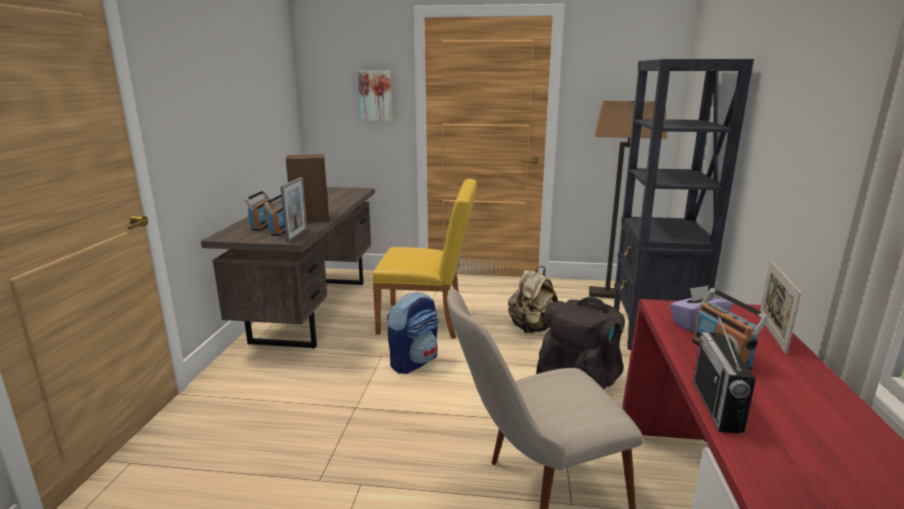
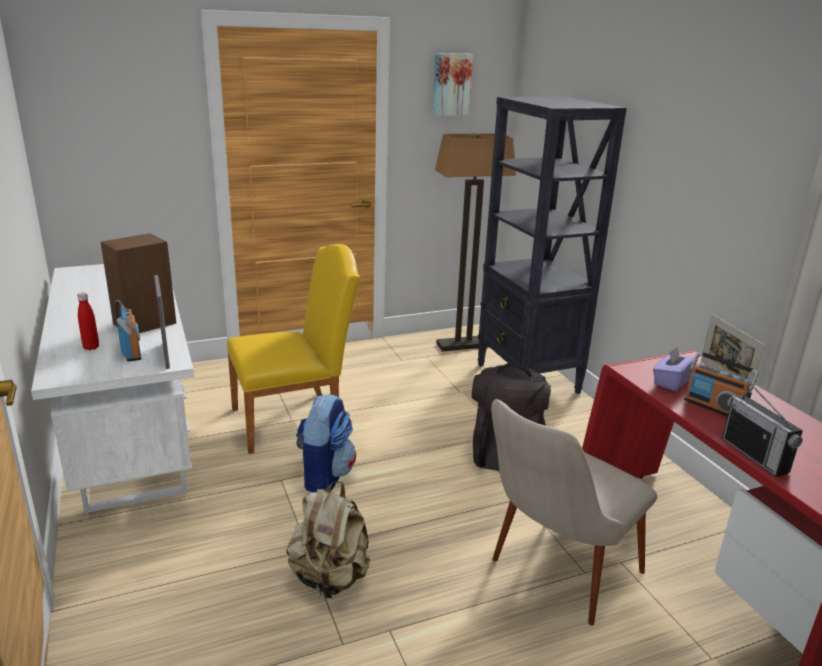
camera: 30 degrees left, 5 degrees up
(262, 225) = (91, 347): radio -> red bottle
(312, 309) = (131, 441): brown desk -> white desk
(375, 95) = (152, 132): picture -> picture (451, 84)
(532, 328) = (416, 403): beige backpack -> beige backpack (330, 578)

